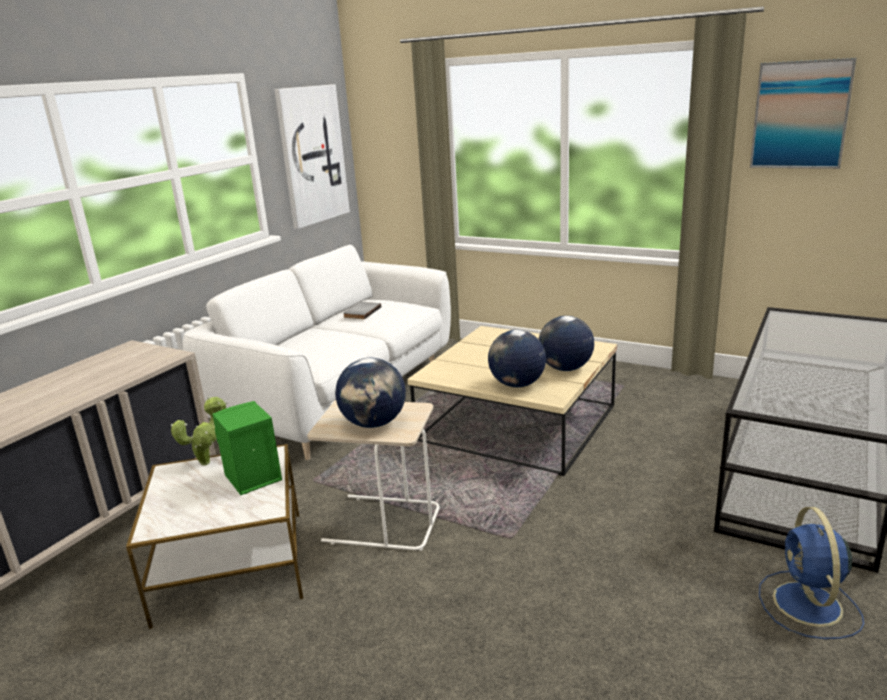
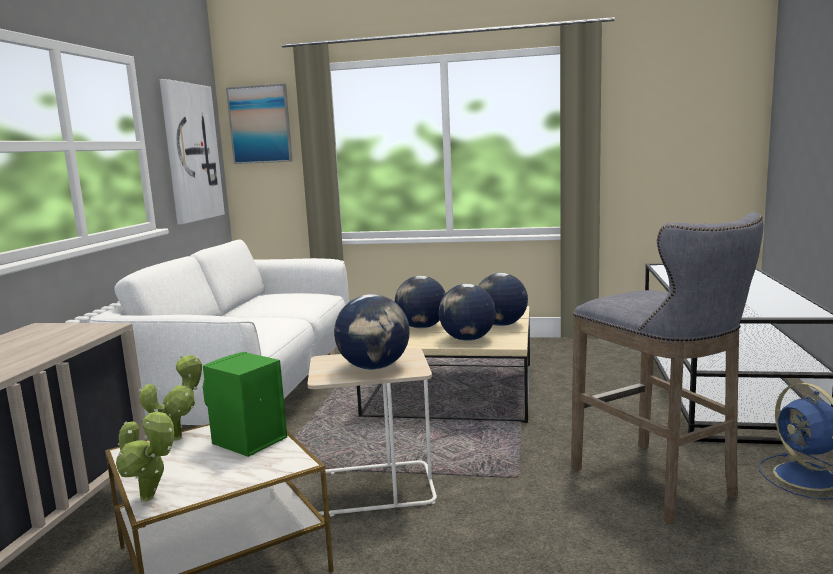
camera: 20 degrees left, 10 degrees down
(151, 524) = (150, 499): none -> potted plant
(361, 312) = (267, 301): grey book -> none
(487, 360) = (421, 327): none -> globe
(640, 577) = (659, 484): none -> grey stool
(800, 115) = (647, 105): picture -> picture (260, 124)

